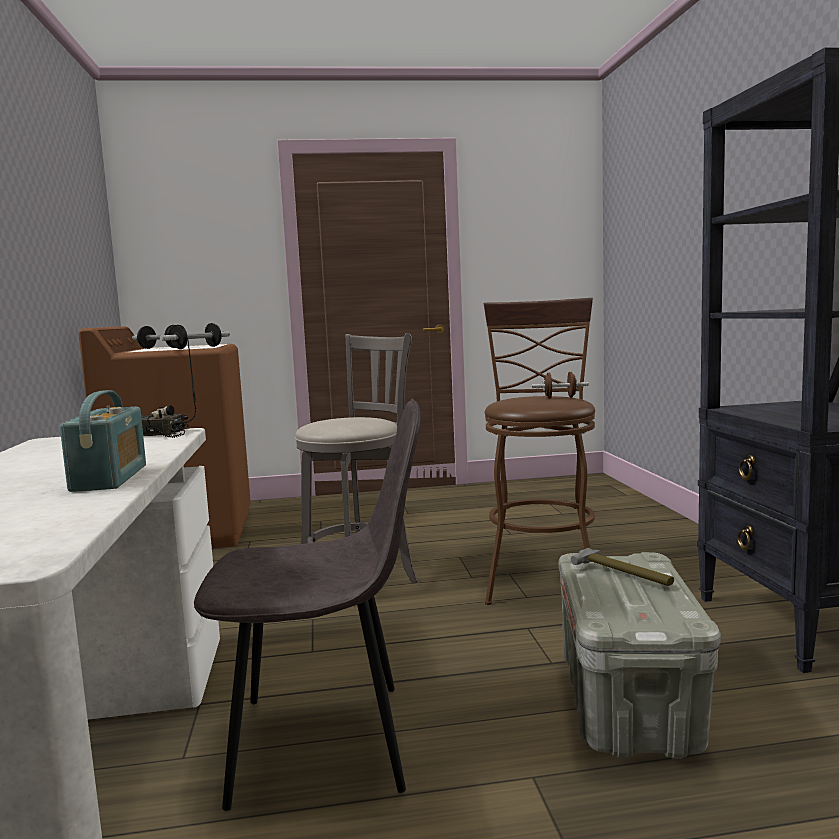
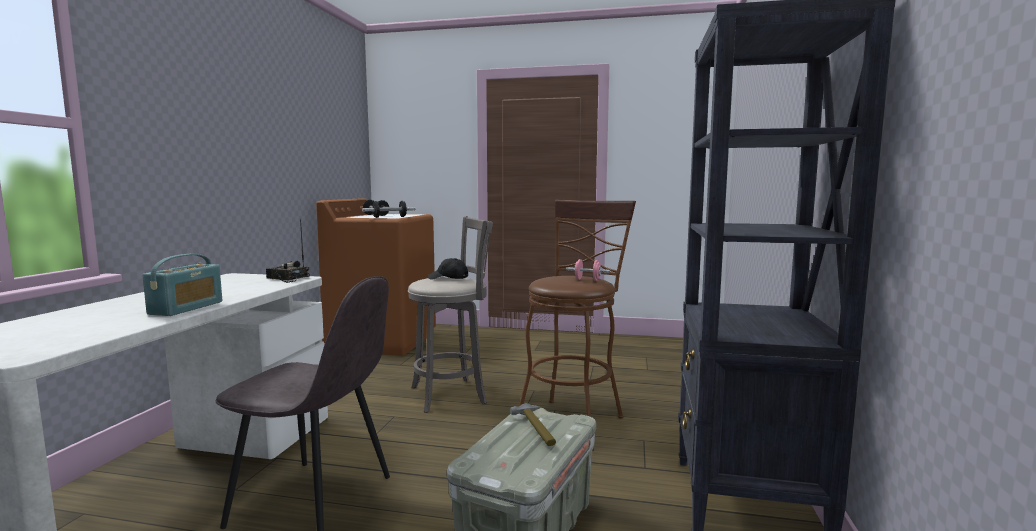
camera: 20 degrees right, 0 degrees up
(346, 419) = (448, 278): none -> black cap
(560, 397) = (587, 280): brown dumbbell -> pink dumbbell

